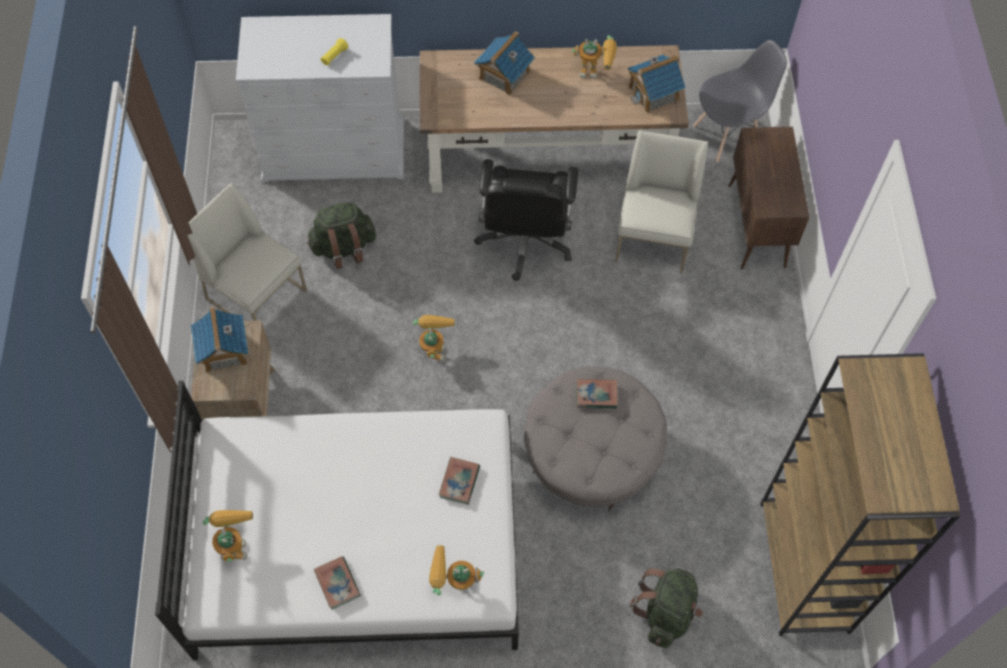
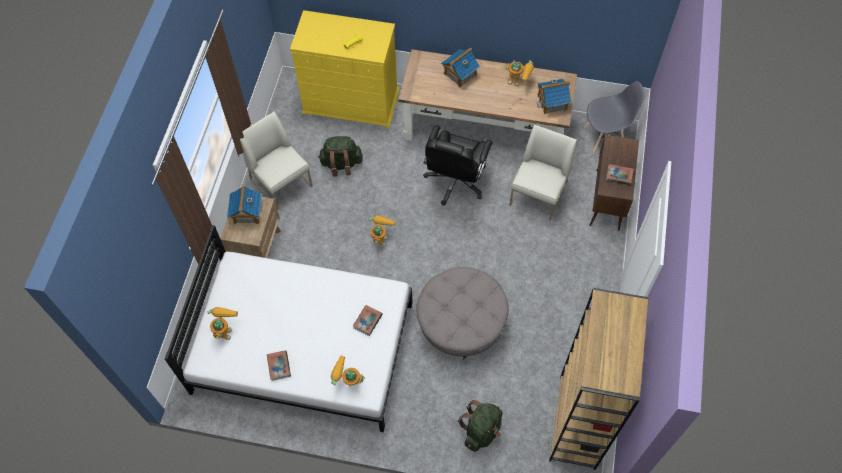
camera: 15 degrees right, 0 degrees up
(334, 150) = (351, 101): white dresser -> yellow dresser
(596, 395) = (467, 286): book -> book (619, 175)

